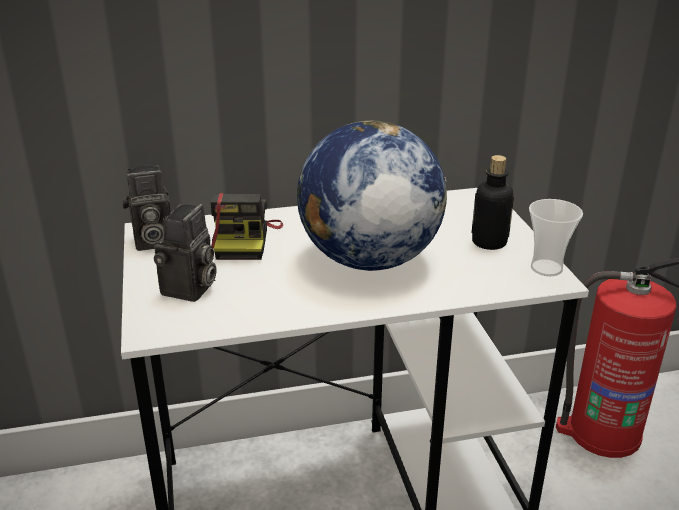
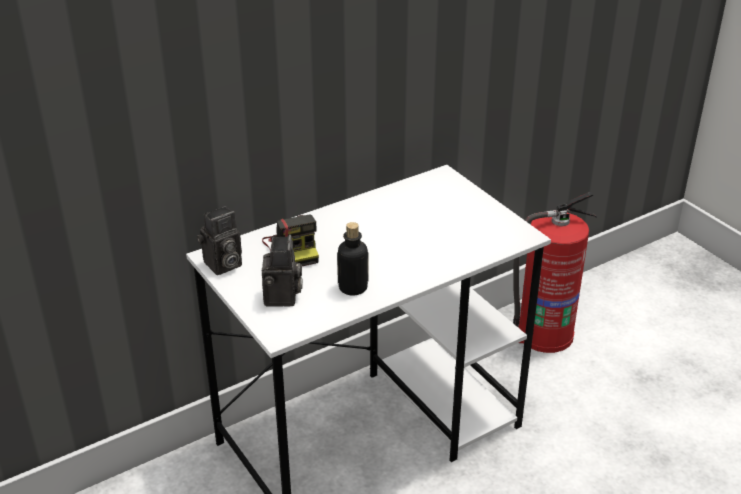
camera: 20 degrees left, 5 degrees up
(368, 260) = (394, 247): globe -> none
(489, 242) = (470, 215): bottle -> bottle (353, 287)
(546, 268) = (517, 228): cup -> none

